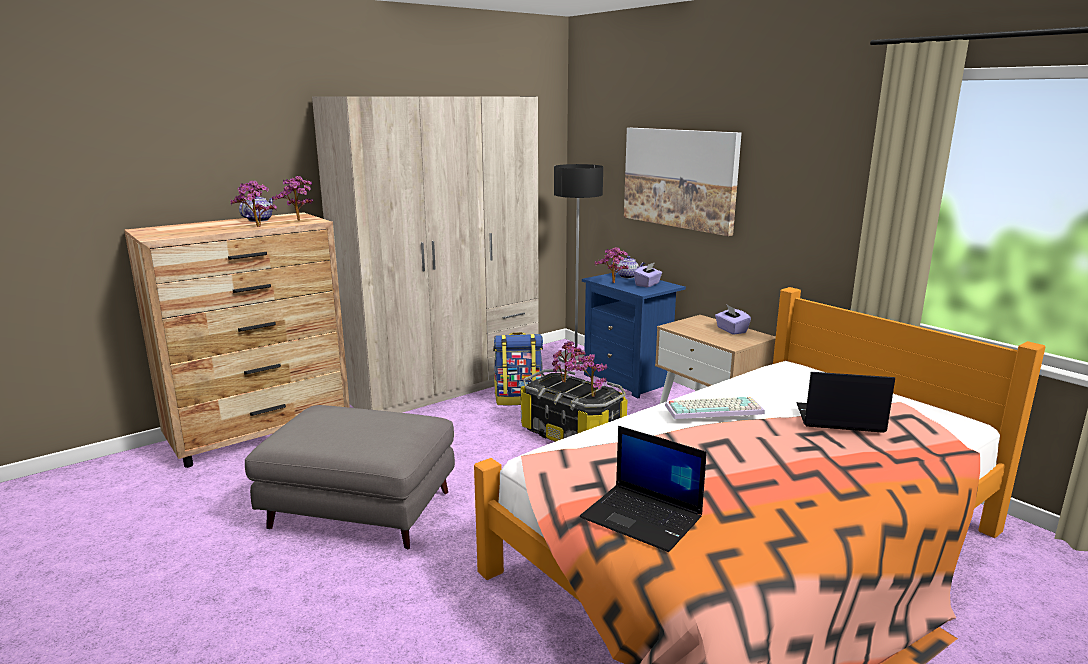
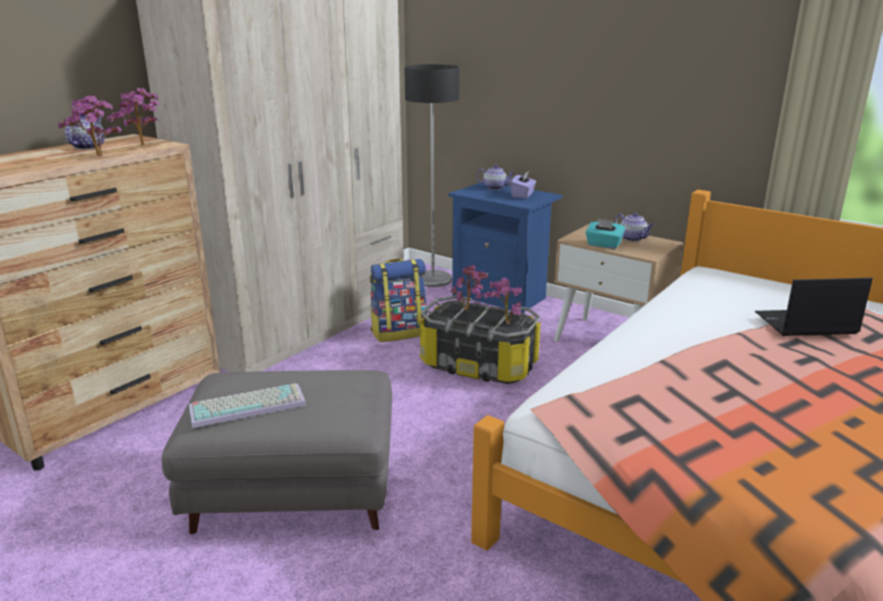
camera: 15 degrees left, 5 degrees up
(613, 283) = (486, 196): potted plant -> none
(643, 517) = (717, 464): laptop -> none
(679, 178) = (553, 77): picture -> none
(697, 333) = (603, 245): none -> turquoise tissue box
(714, 409) = (685, 327): keyboard -> keyboard (249, 405)
(731, 330) = (633, 238): purple tissue box -> teapot

